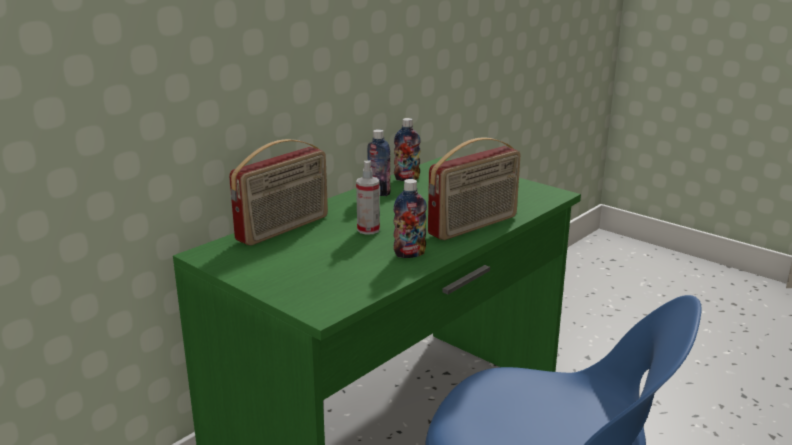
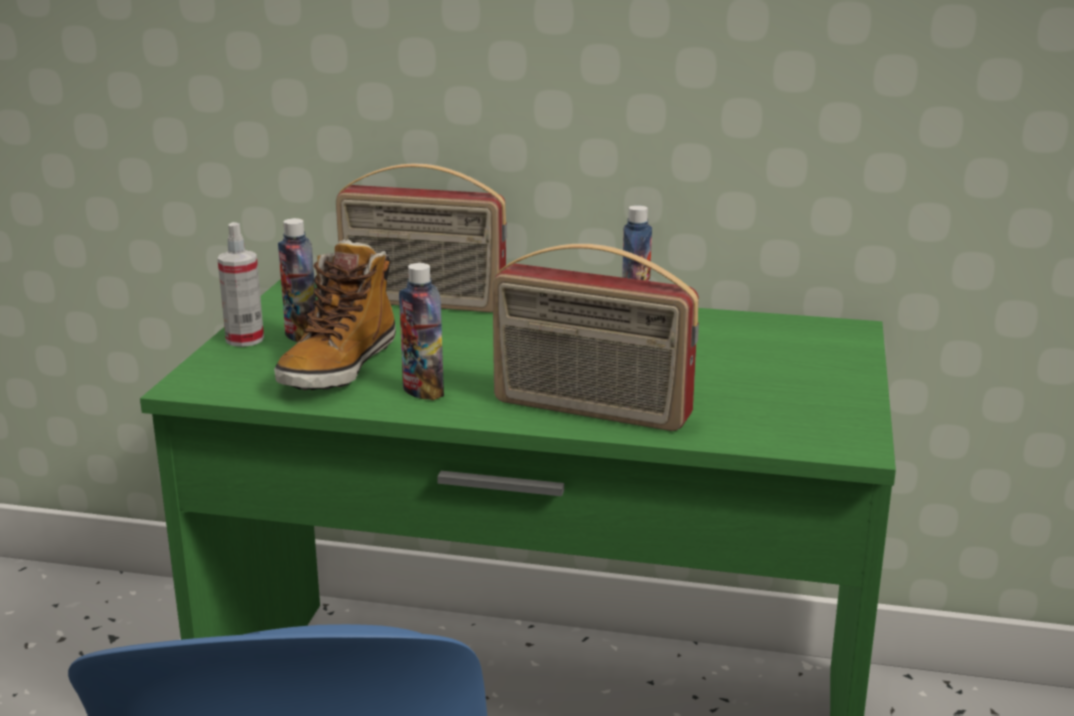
camera: 60 degrees right, 0 degrees up
(349, 267) = (339, 367): none -> boot
(368, 230) = (480, 347): spray bottle -> spray bottle (245, 339)
(407, 178) = (726, 322): bottle -> bottle (301, 336)

